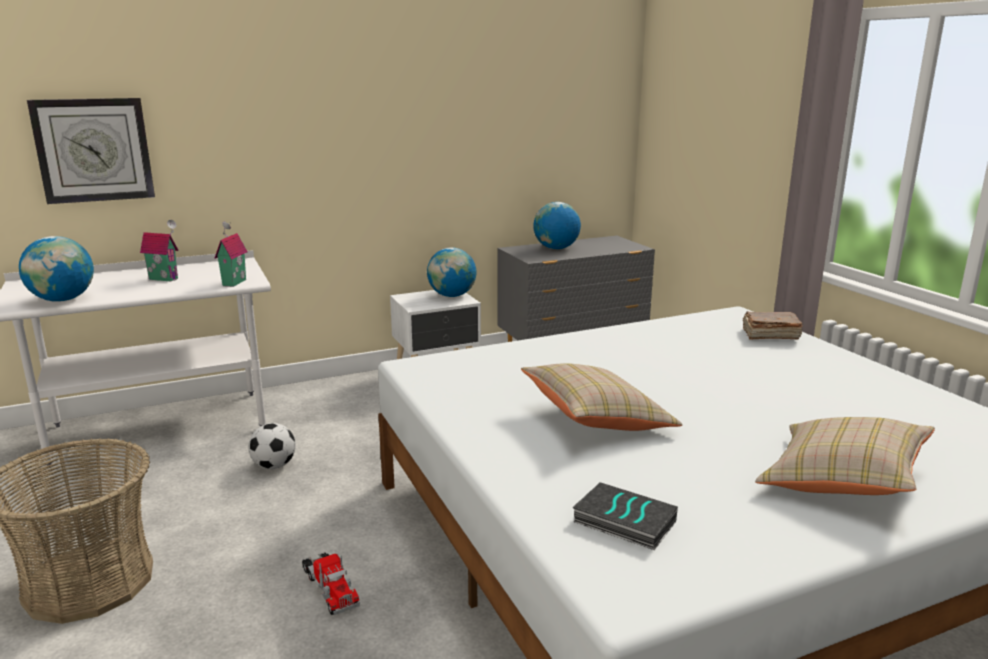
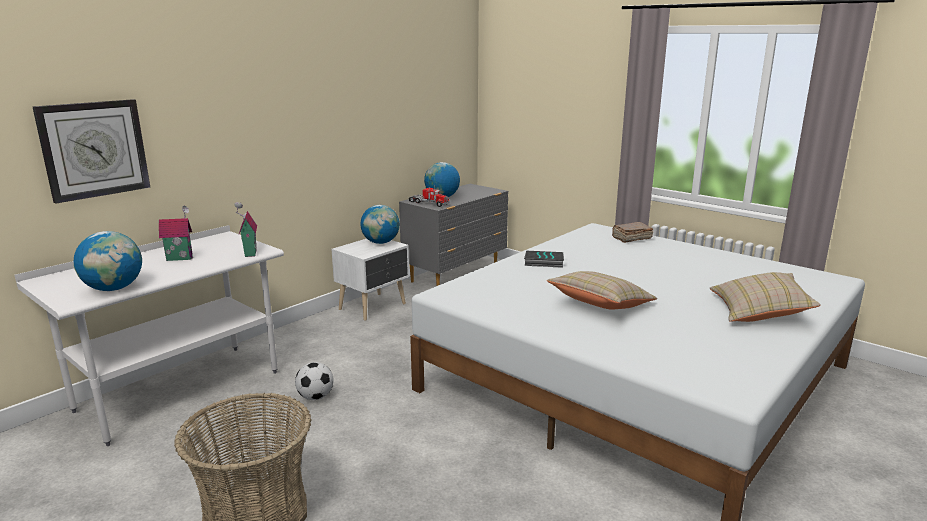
camera: 25 degrees left, 0 degrees up
(329, 588) = (447, 465): toy truck -> toy truck (428, 203)
(623, 522) = (685, 358): book -> book (543, 262)

